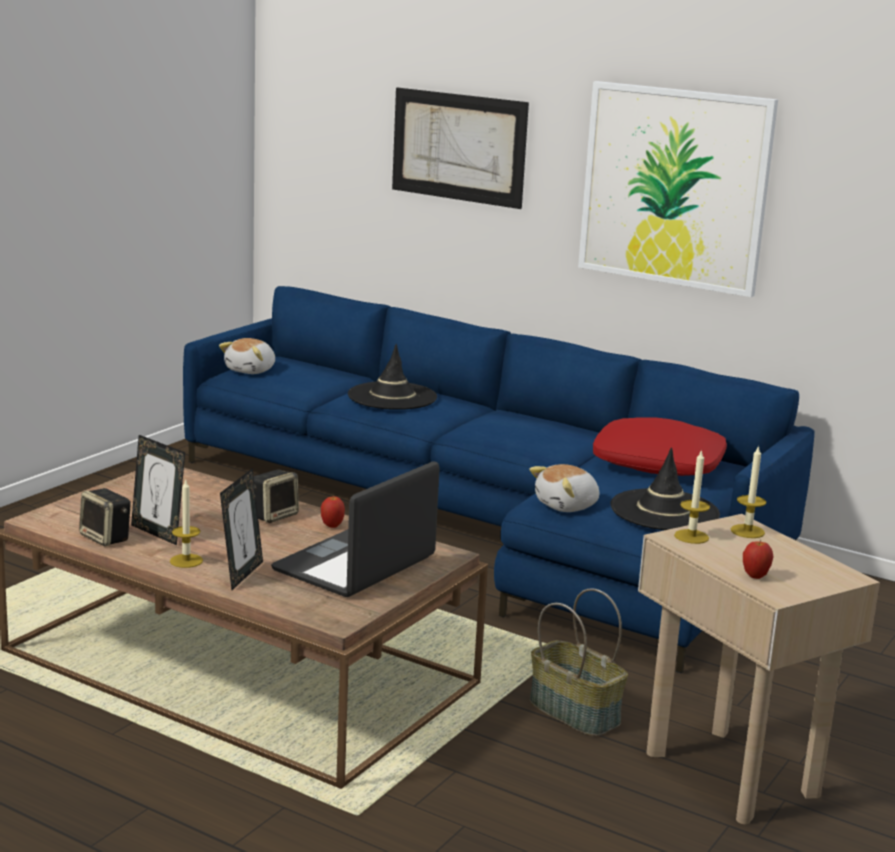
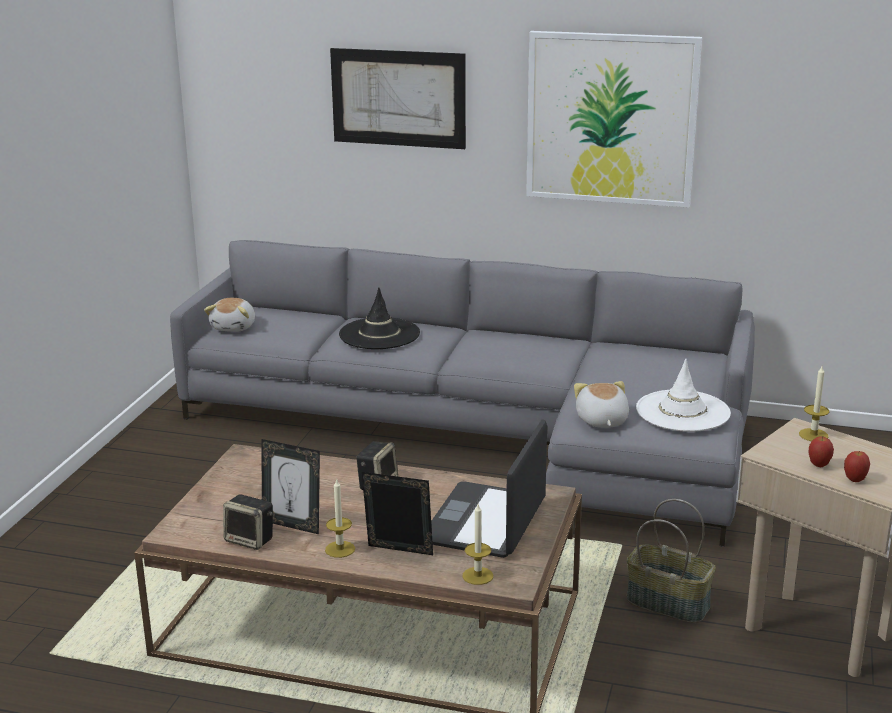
camera: 15 degrees left, 5 degrees up
(242, 574) = (398, 553): picture frame -> picture frame turned 75 degrees counterclockwise
(332, 526) = (435, 484): apple -> apple (819, 465)
(491, 525) = (485, 433): blue sofa -> grey sofa
(567, 506) = (601, 421): plush toy -> plush toy turned 135 degrees clockwise
(658, 463) = (642, 363): red pillow -> none
(664, 511) = (682, 411): black hat -> white hat
(691, 536) = (777, 449): candle -> candle (477, 576)

